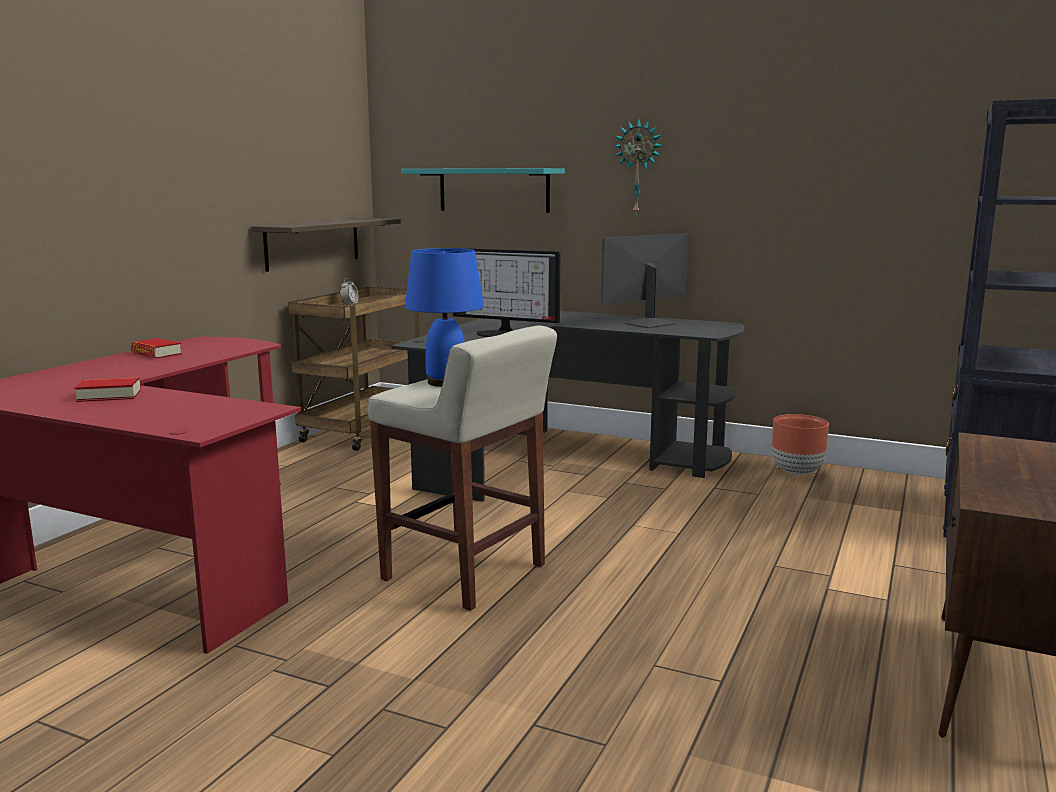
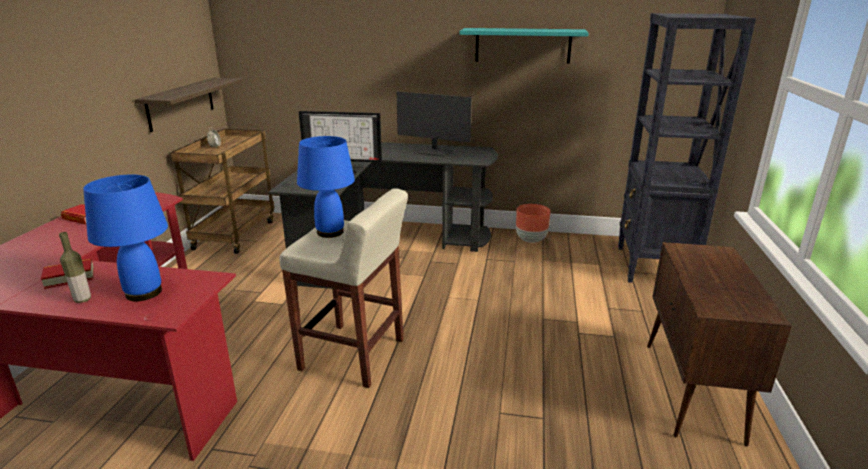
camera: 15 degrees left, 10 degrees up
(111, 413) = (82, 300): none -> bottle
(181, 413) = (143, 293): none -> blue table lamp
(493, 190) = (313, 56): turquoise shelf -> turquoise shelf (522, 45)
(638, 167) = (419, 42): wall clock -> none
(649, 323) = (435, 152): monitor -> monitor turned 105 degrees counterclockwise

